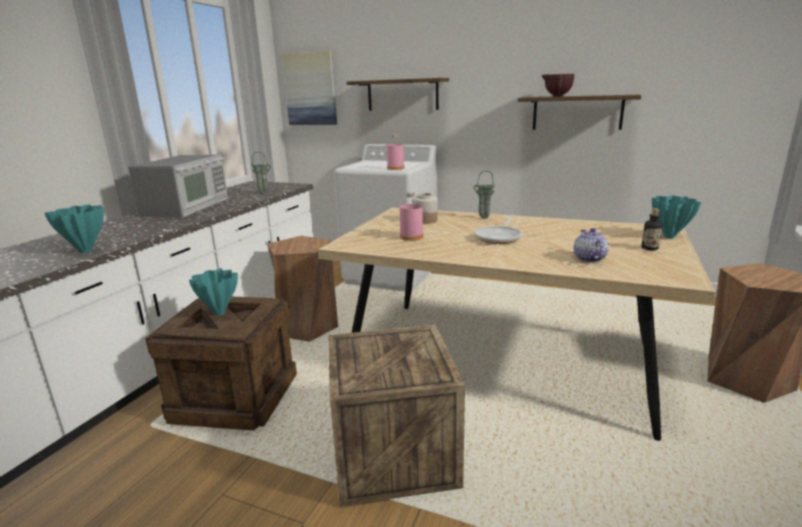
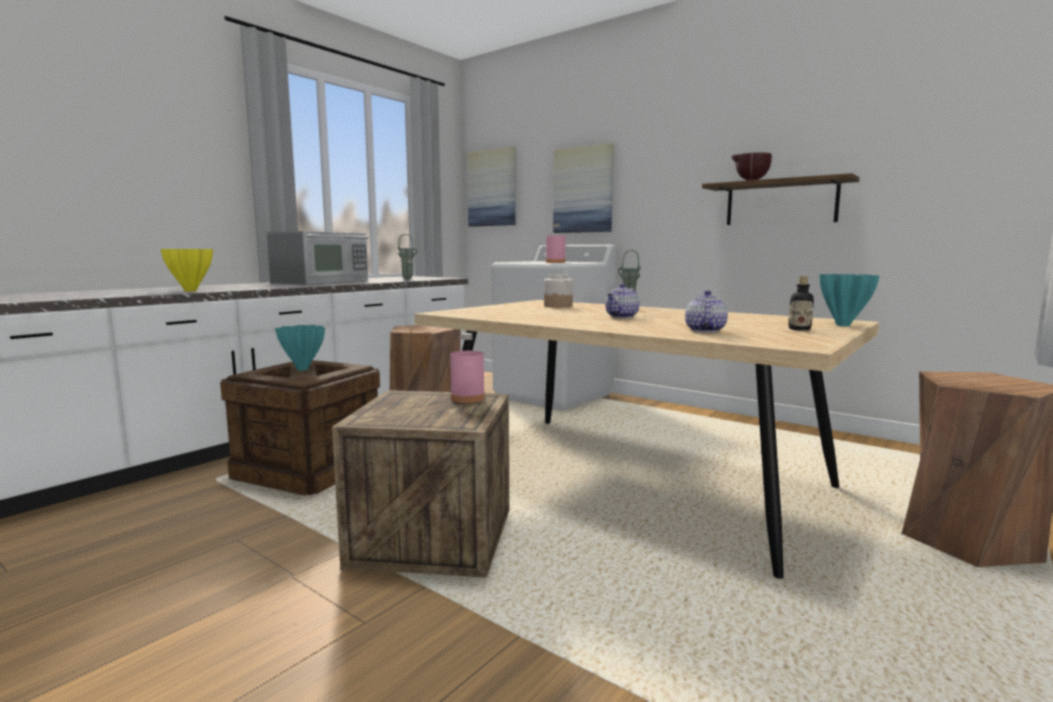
camera: 15 degrees right, 10 degrees down
(86, 251) = (191, 291): turquoise vase -> yellow vase
(402, 95) = (583, 190): shelf -> picture
(411, 237) = (523, 312): pink bottle -> pink bottle (467, 398)
(499, 237) = (622, 316): frying pan -> teapot

